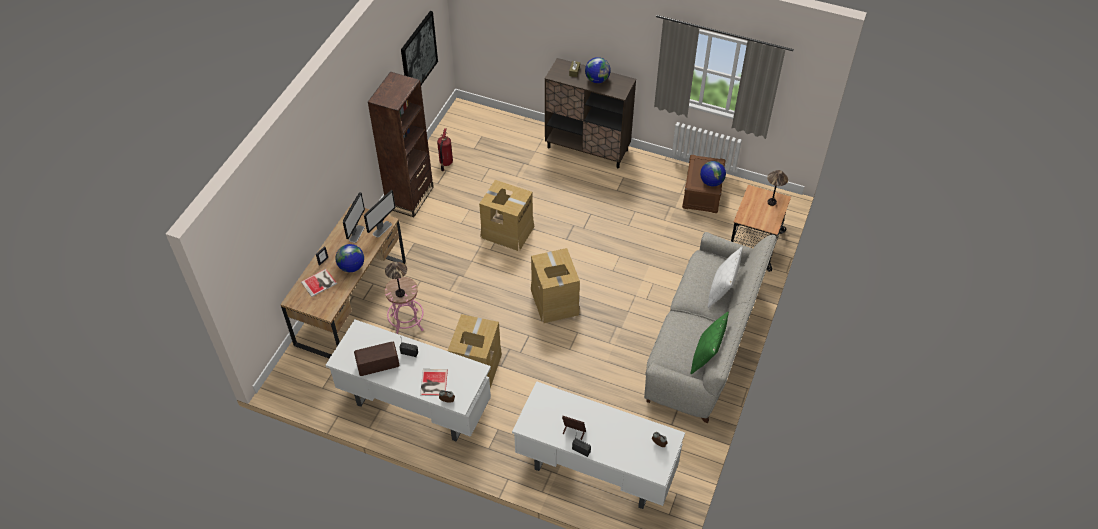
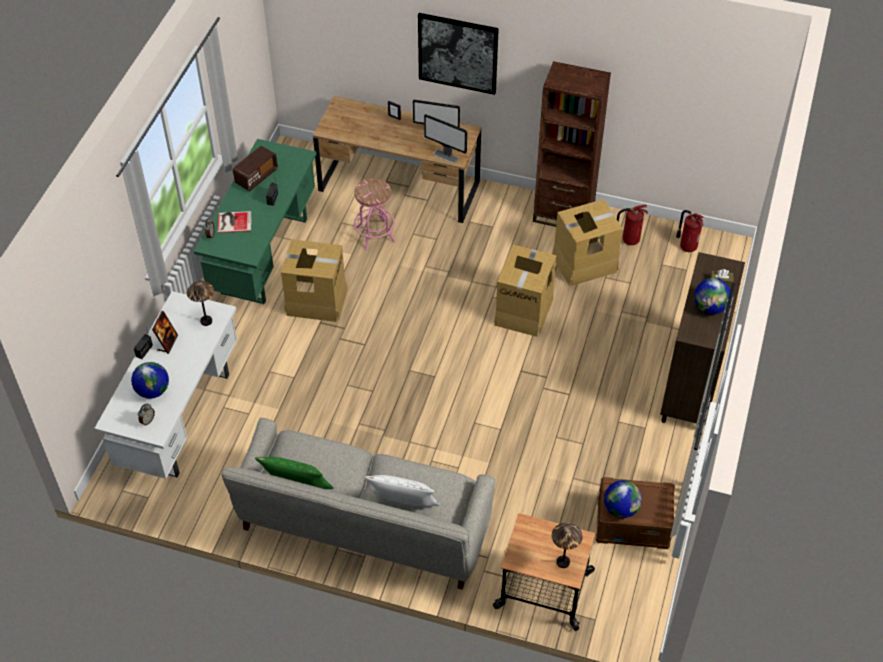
camera: 85 degrees right, 0 degrees up
(320, 283) = (364, 119): book -> none
(351, 267) = (388, 140): globe -> globe (152, 391)
(378, 365) = (256, 177): radio -> radio turned 60 degrees clockwise
(400, 293) = (367, 191): table lamp -> table lamp (206, 321)
(414, 406) = (264, 255): white desk -> green desk
(418, 55) = (687, 115): picture -> picture (458, 53)
(458, 132) = (687, 246): none -> fire extinguisher
(554, 301) = (417, 365): cardboard box -> cardboard box (584, 263)

